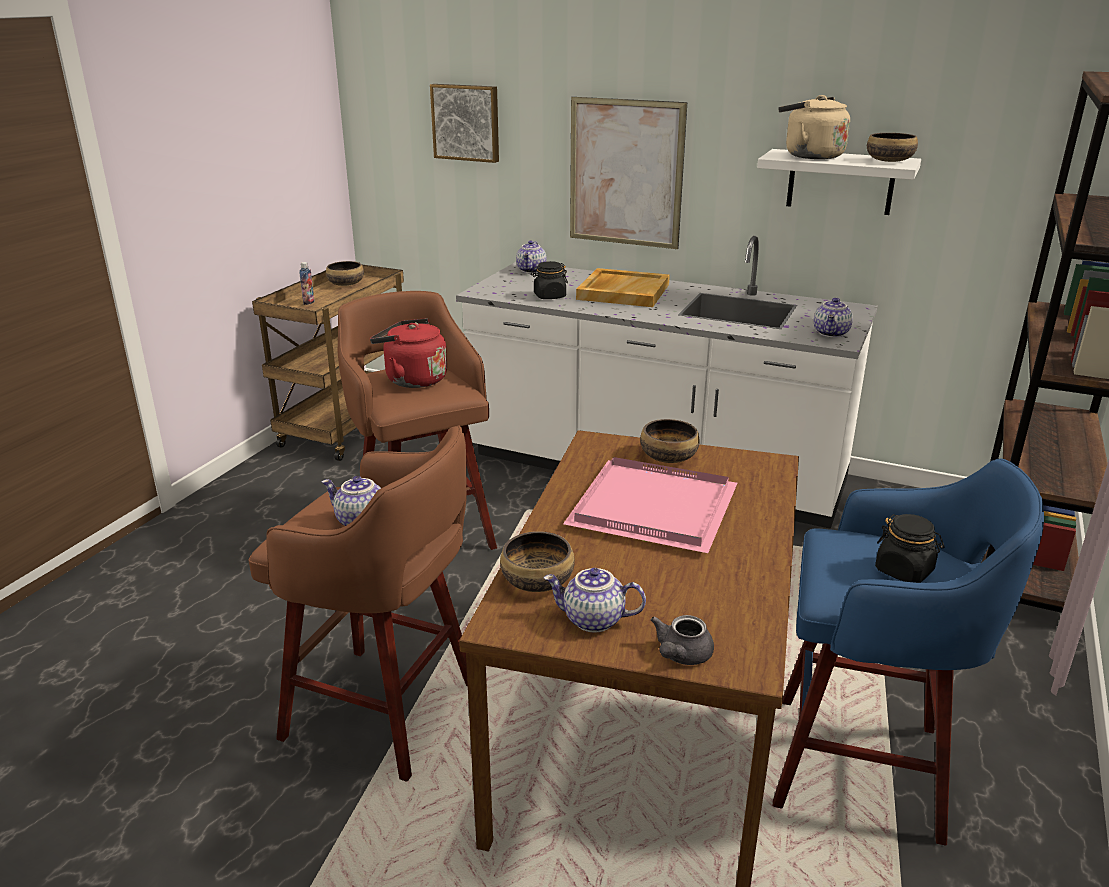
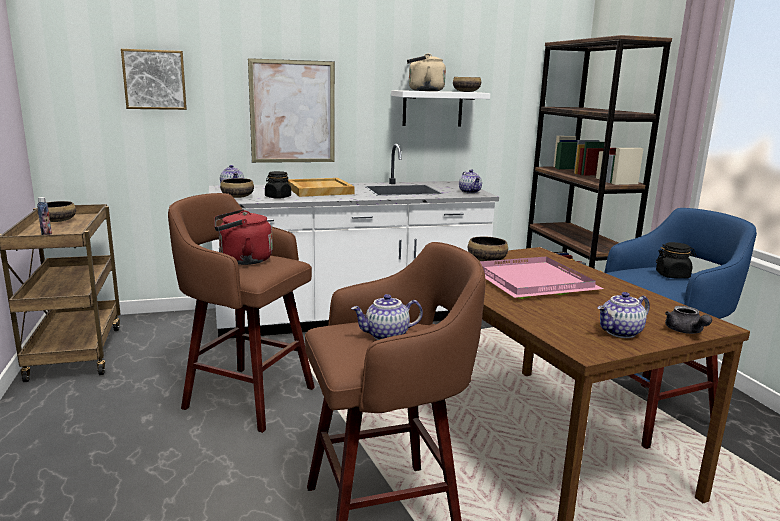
camera: 40 degrees left, 10 degrees down
(538, 580) = (556, 326): bowl -> bowl (238, 197)

